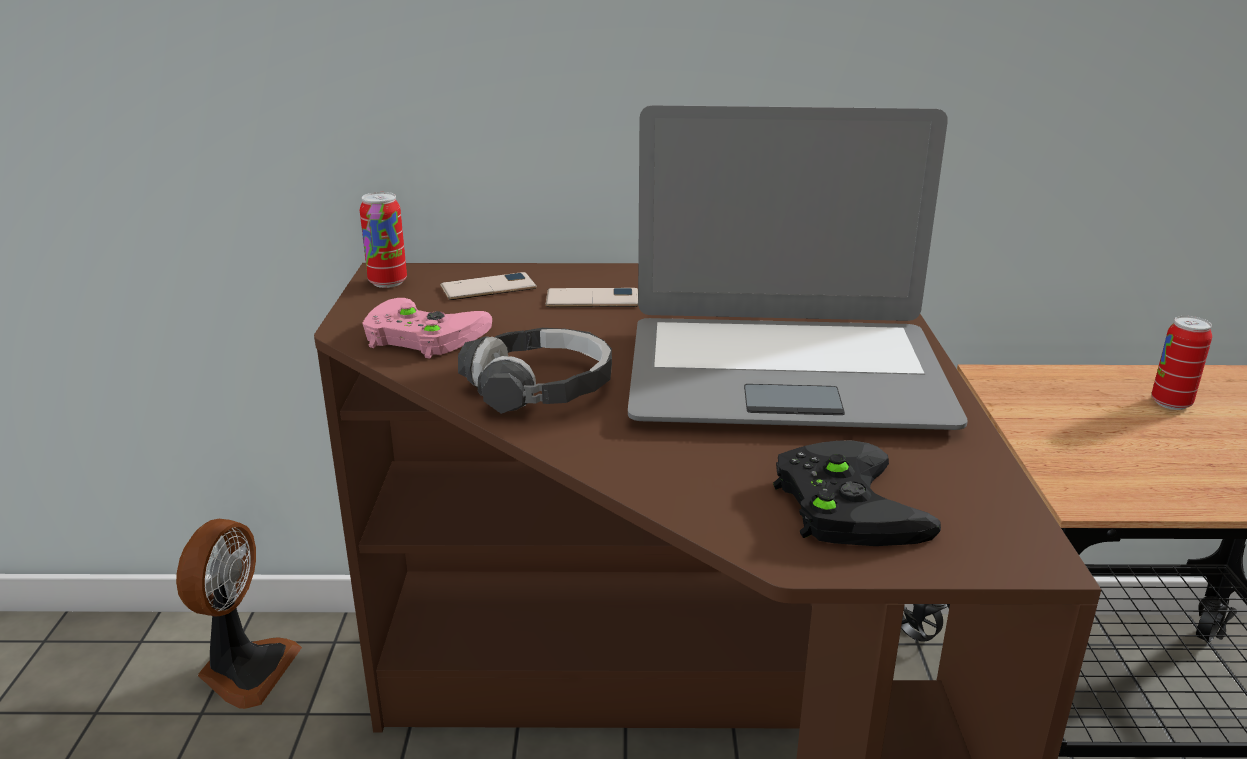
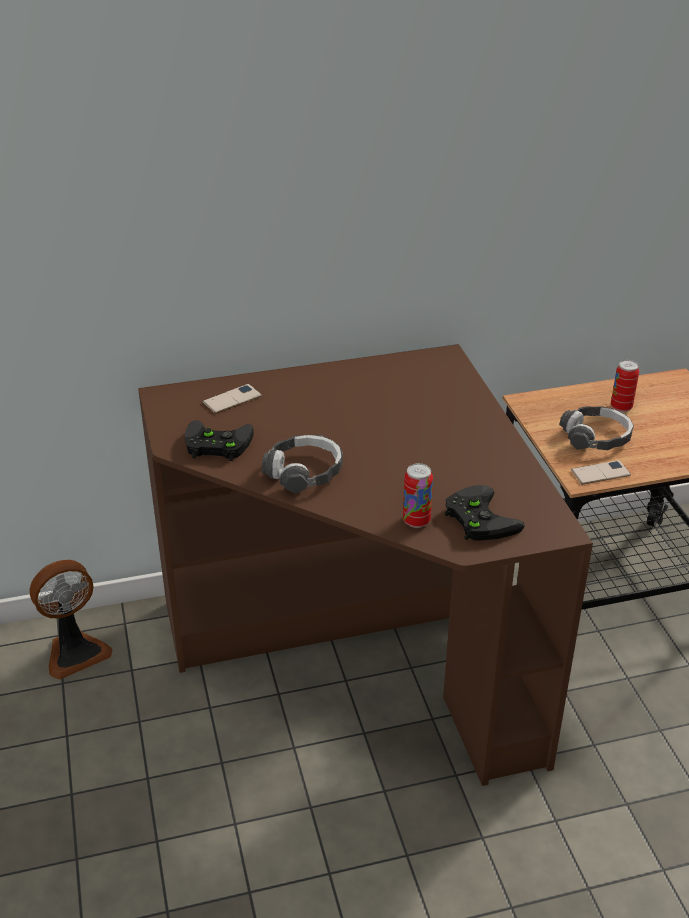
camera: 15 degrees left, 10 degrees up
(245, 670) = (75, 652): fan -> fan turned 60 degrees clockwise
(388, 282) = (167, 403): can -> can (416, 521)
(419, 335) = (215, 445): pink game controller -> black game controller
(592, 299) = (299, 400): phone -> phone (600, 473)
(784, 375) = (427, 443): laptop -> none
(1120, 439) = (596, 437): none -> headphones

